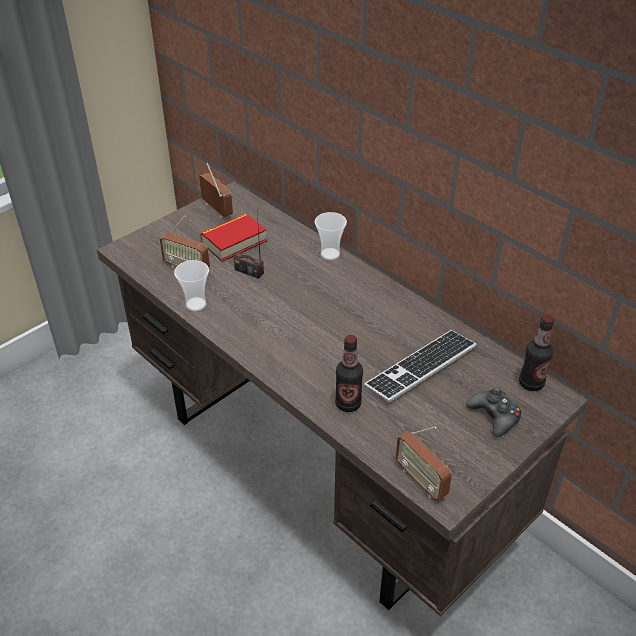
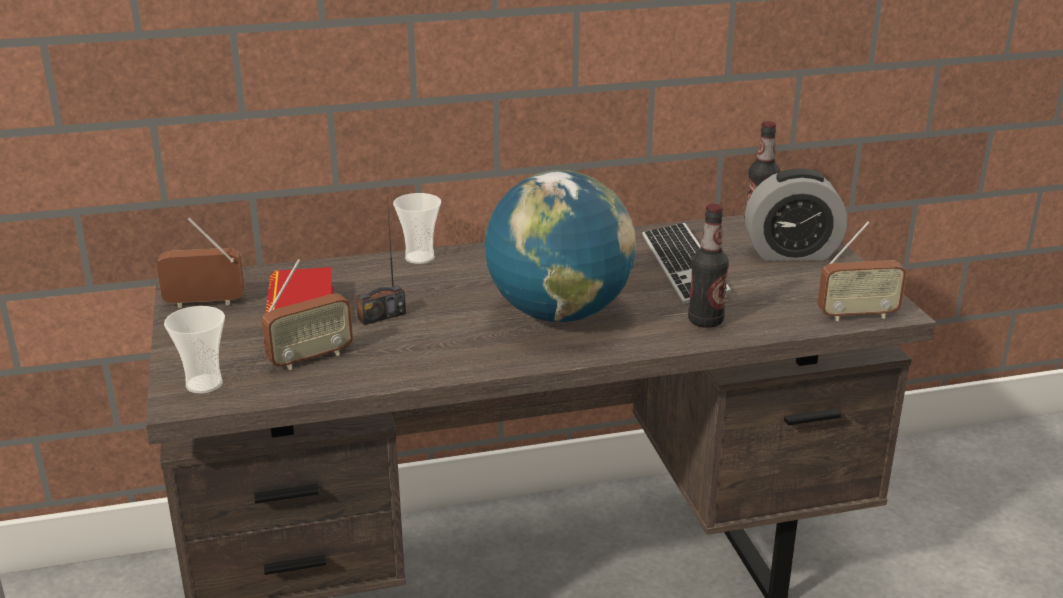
camera: 60 degrees left, 15 degrees down
(196, 304) = (402, 371): cup -> cup (204, 384)
(305, 336) = (559, 314): none -> globe
(494, 416) = (791, 253): black game controller -> alarm clock

